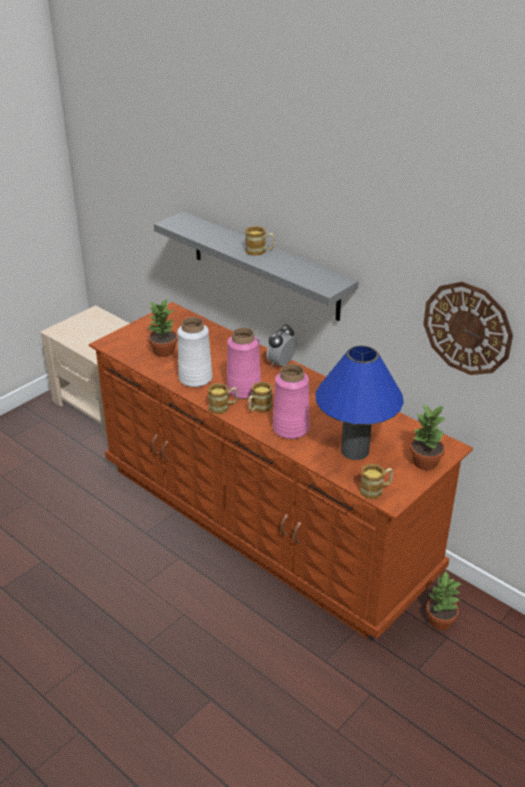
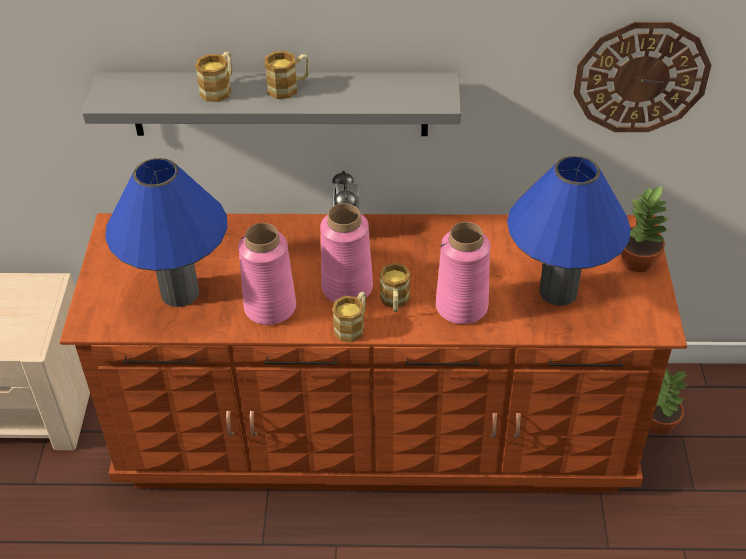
camera: 40 degrees left, 10 degrees up
(163, 351) = (180, 293): potted plant -> blue table lamp
(195, 378) = (270, 307): white vase -> pink vase
(375, 490) = (633, 326): mug -> mug (219, 89)

